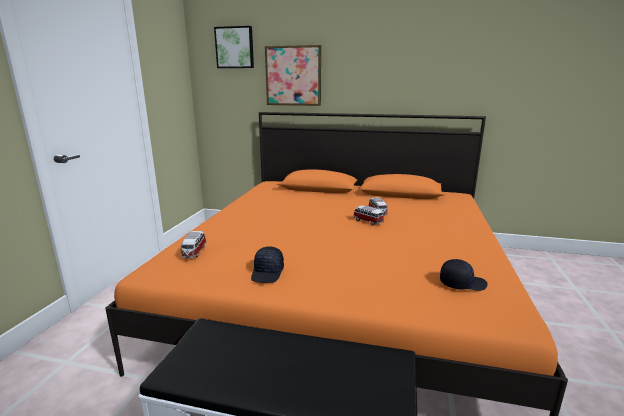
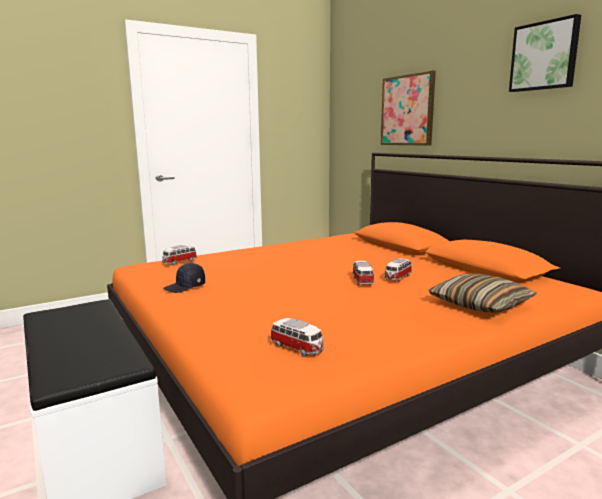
camera: 45 degrees right, 5 degrees down
(235, 47) = (362, 83): picture -> picture (544, 56)
(453, 217) = (480, 305): none -> pillow
(462, 283) = (297, 348): black cap -> toy car

